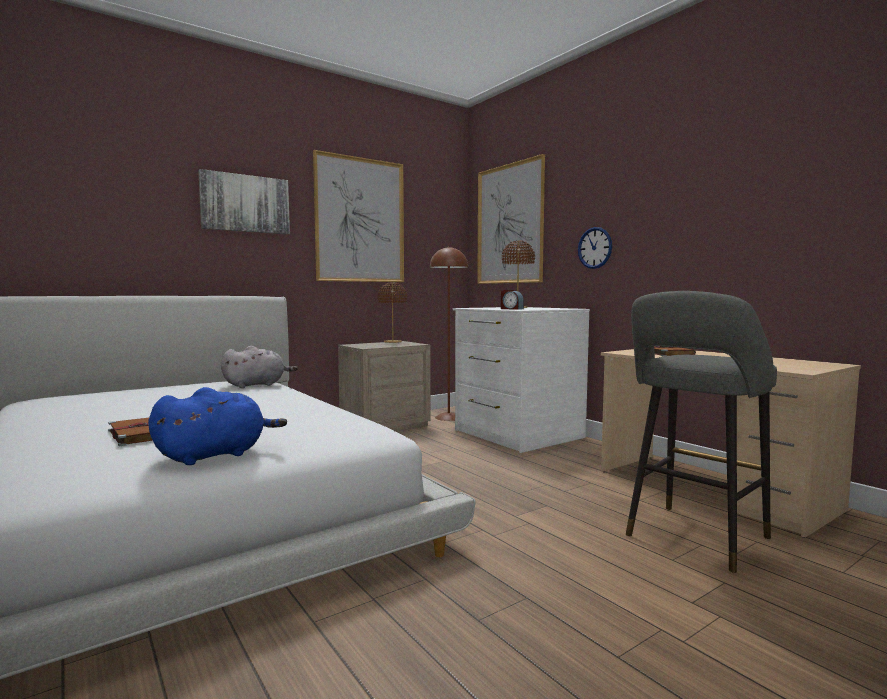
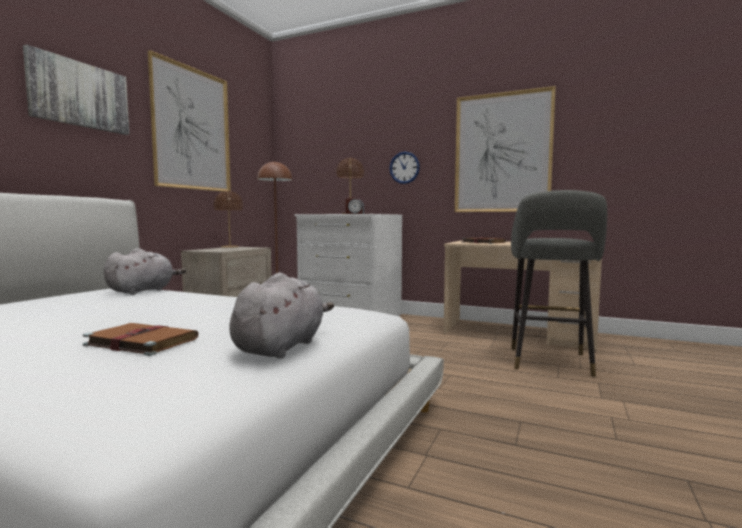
camera: 30 degrees left, 0 degrees up
(216, 455) = (282, 346): blue plush toy -> grey plush toy
(509, 224) = (321, 146): picture -> picture (502, 153)

